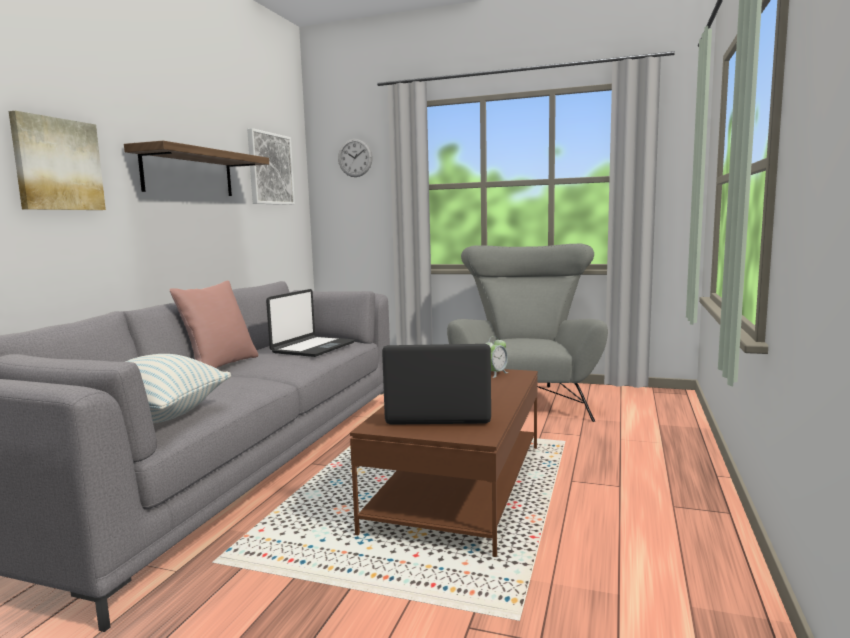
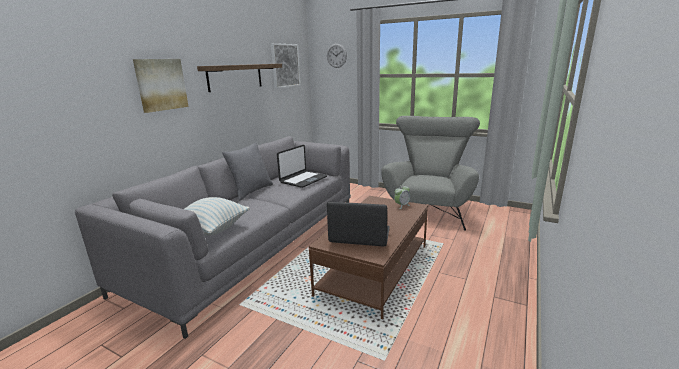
camera: 10 degrees right, 10 degrees up
(220, 366) = (251, 191): pink pillow -> grey pillow

